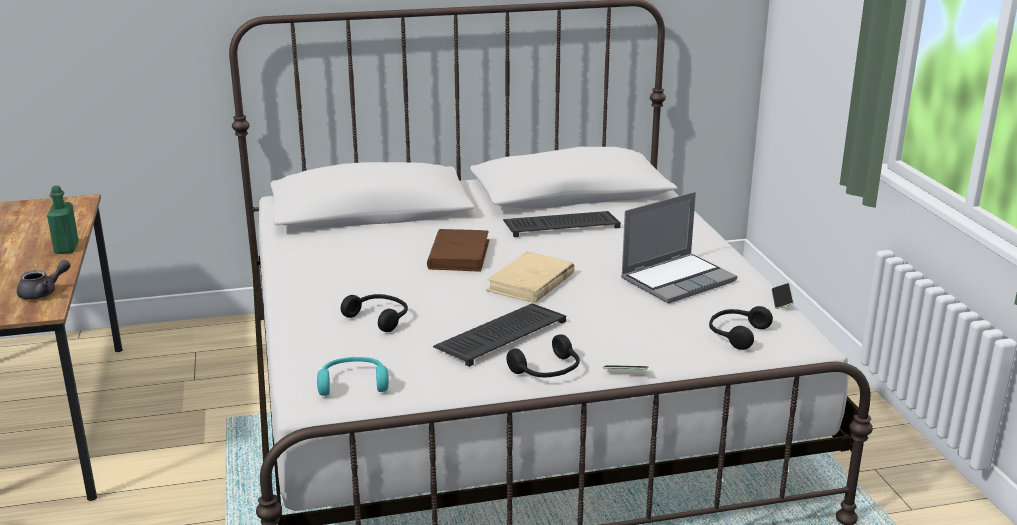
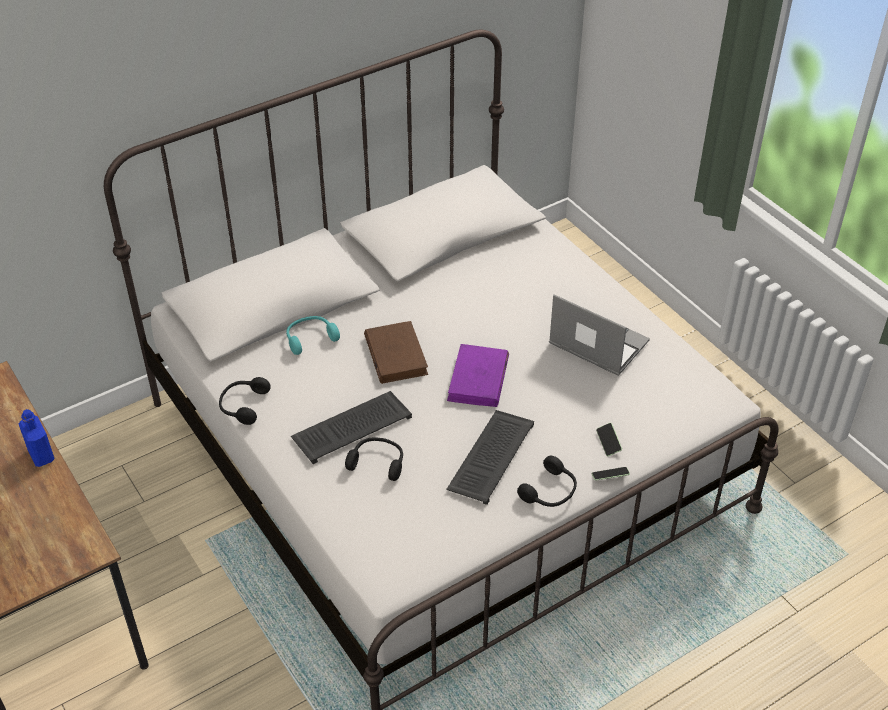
camera: 20 degrees left, 20 degrees up
(43, 293) = (72, 527): grey teapot -> none
(66, 248) = (41, 455): green bottle -> blue bottle
(353, 383) = (406, 551): turquoise headphones -> turquoise headphones (310, 338)
(530, 282) = (478, 379): beige book -> purple book
(562, 225) = (463, 288): keyboard -> keyboard (352, 427)
(678, 279) = (596, 344): laptop -> laptop turned 90 degrees counterclockwise
(736, 334) = (671, 405): black headphones -> black headphones (243, 405)
(781, 301) = (688, 352): phone -> phone (608, 443)

